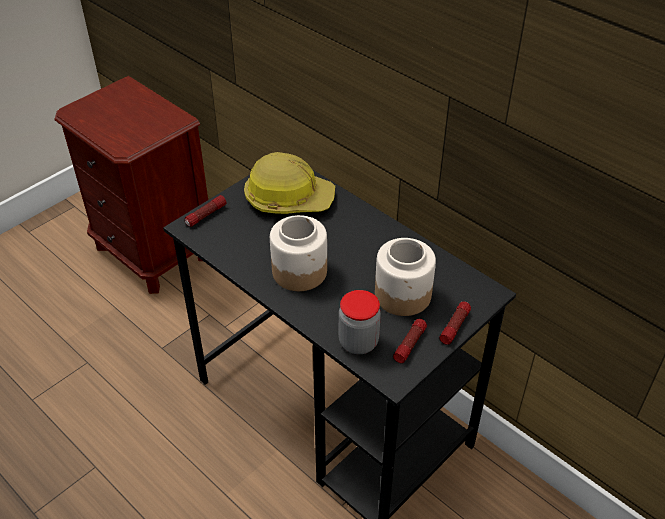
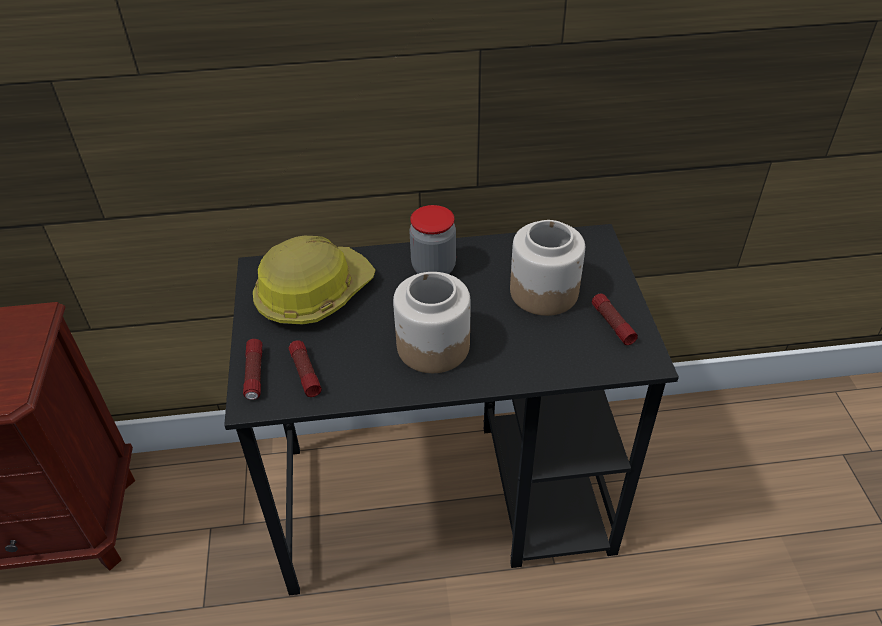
camera: 50 degrees left, 0 degrees up
(358, 342) = (576, 358): jar -> jar (433, 268)
(454, 326) = (616, 282): flashlight -> flashlight (305, 373)

